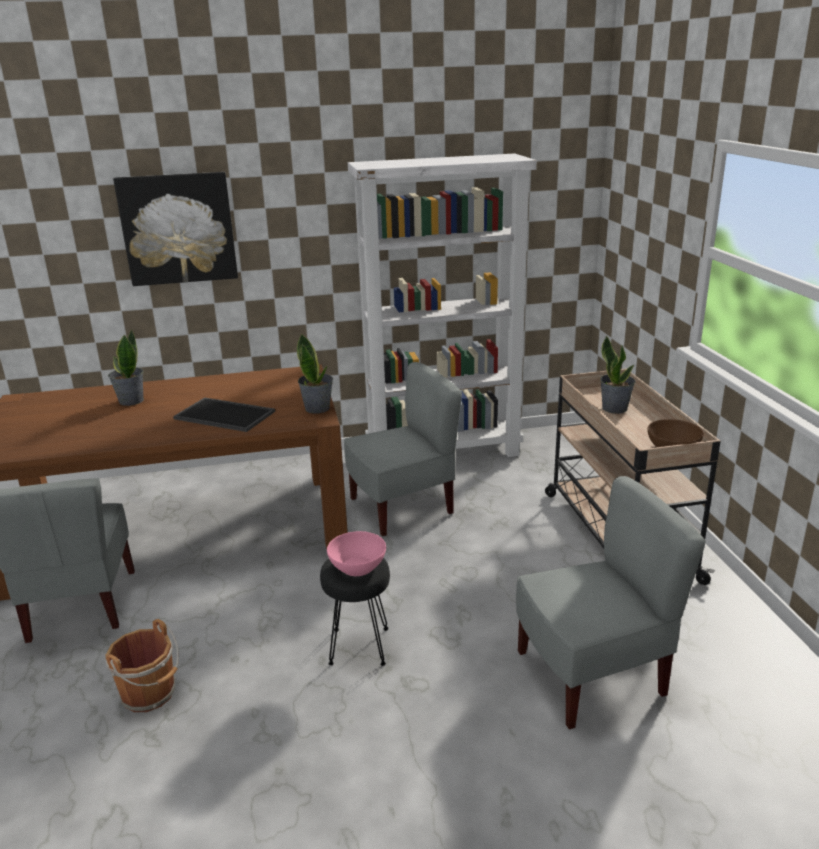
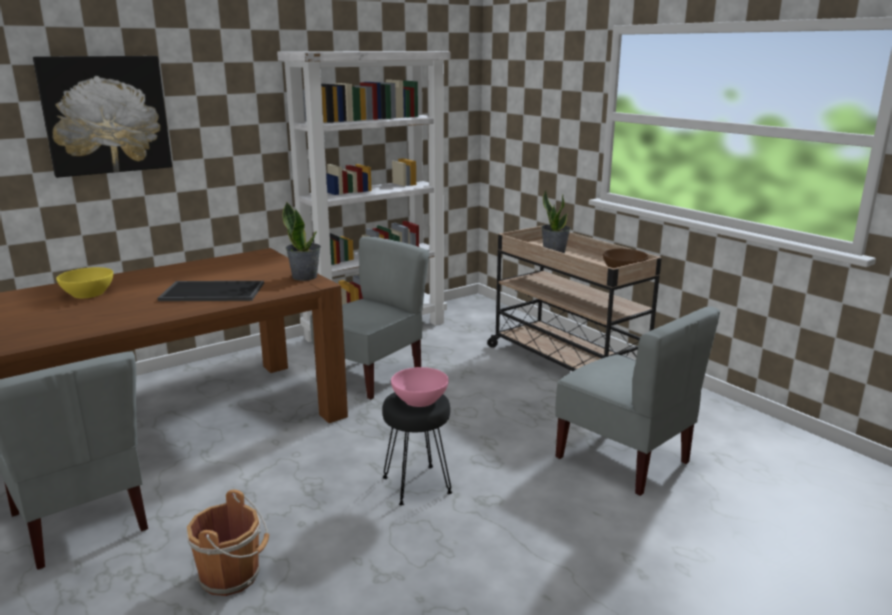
camera: 25 degrees left, 5 degrees down
(131, 401) = (88, 293): potted plant -> yellow bowl
(592, 676) = (624, 460): grey chair -> grey chair turned 90 degrees clockwise

